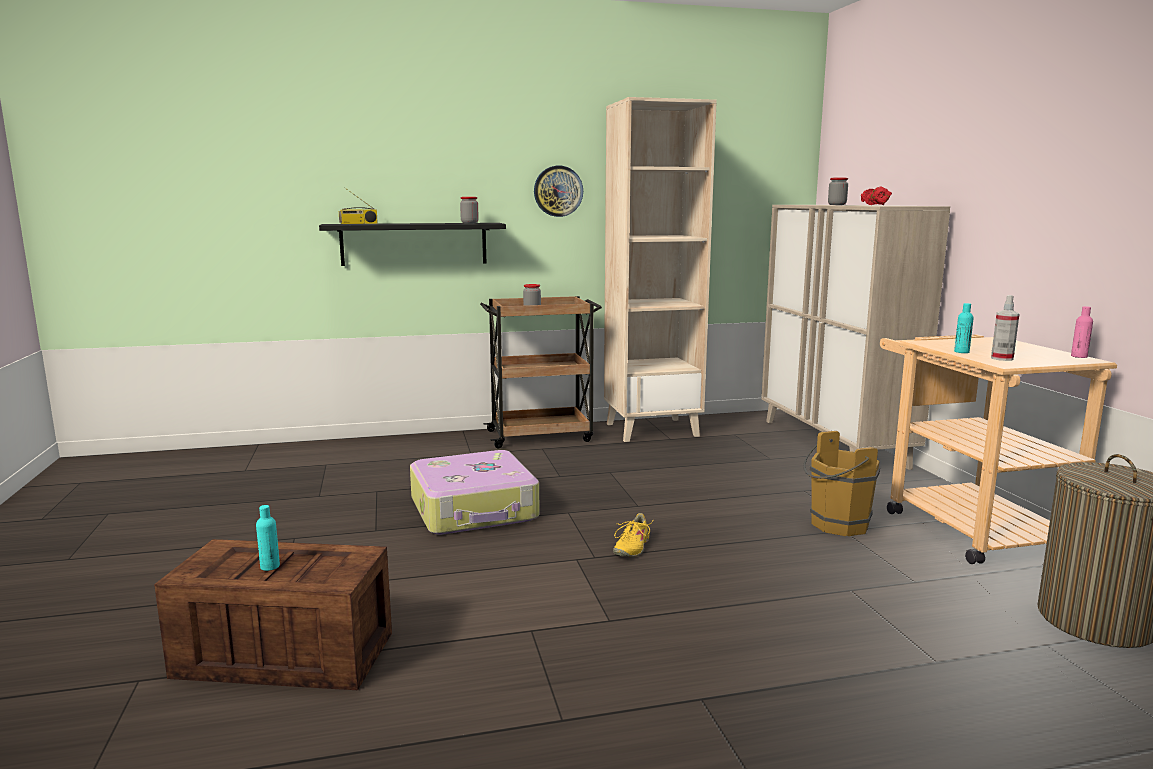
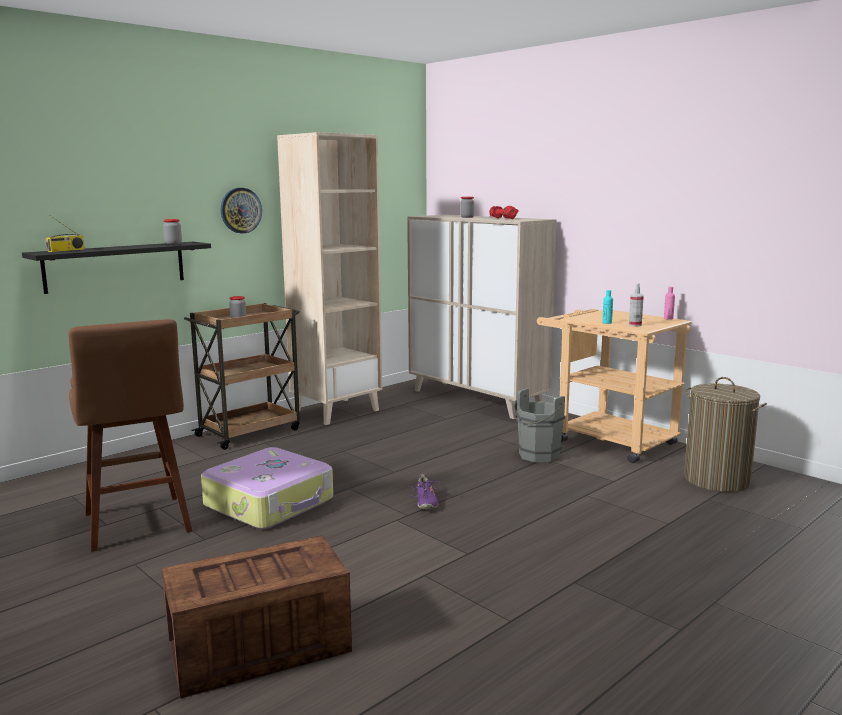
camera: 30 degrees left, 0 degrees up
(270, 566) = (251, 573): turquoise bottle -> none
(340, 503) = (138, 526): none -> brown stool
(631, 547) = (425, 502): yellow shoe -> purple shoe
(835, 525) = (536, 456): brown bucket -> grey bucket

